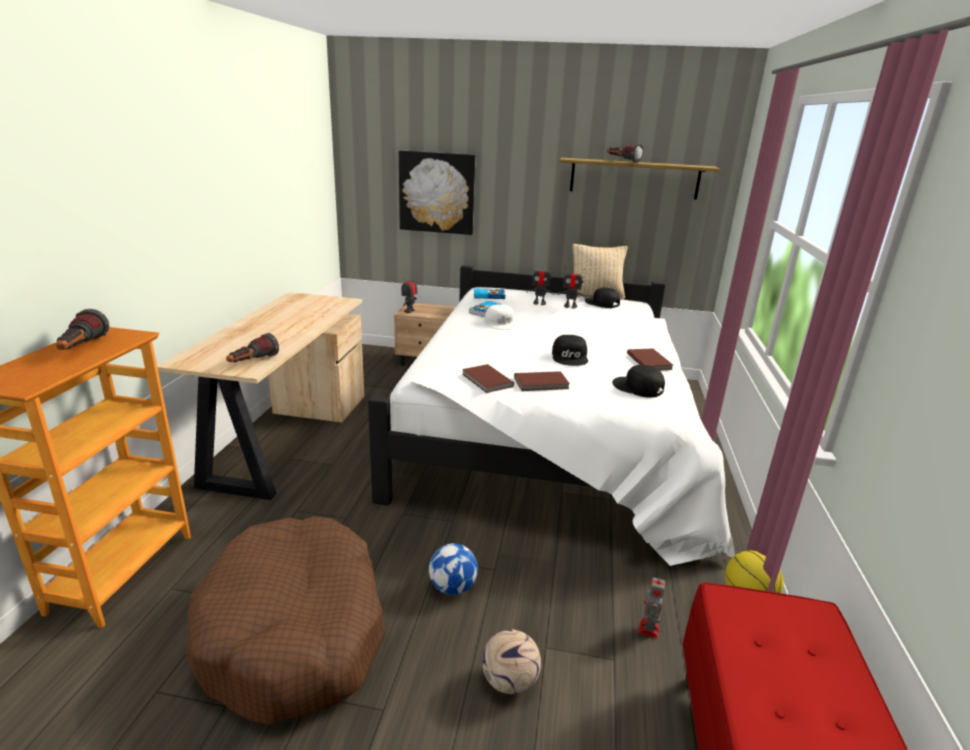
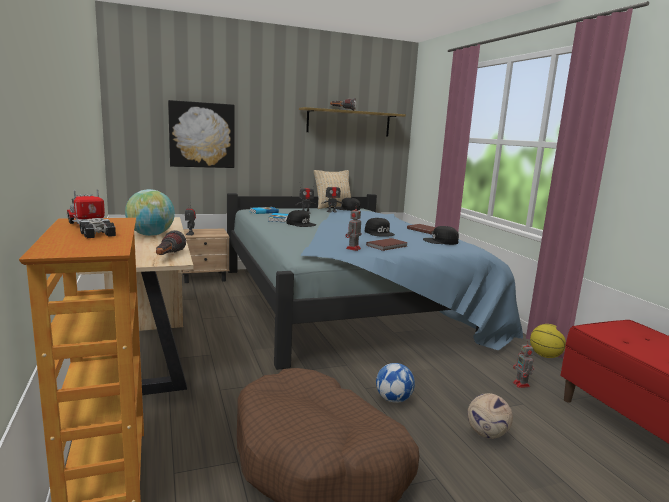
camera: 30 degrees left, 10 degrees down
(82, 348) = (91, 229): flashlight -> toy truck
(289, 325) = (151, 235): none -> globe
(486, 381) = (353, 249): brown book -> toy robot
(502, 323) = (301, 224): white cap -> black cap
(550, 433) = (347, 303): white bed -> blue bed

